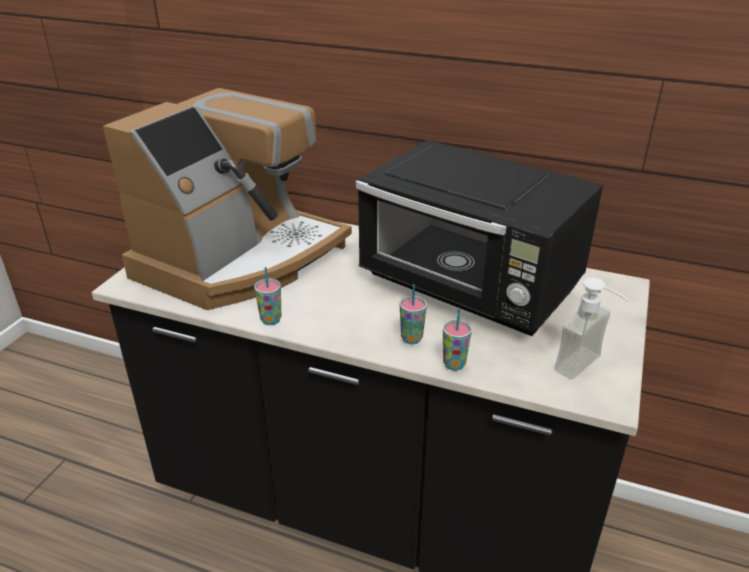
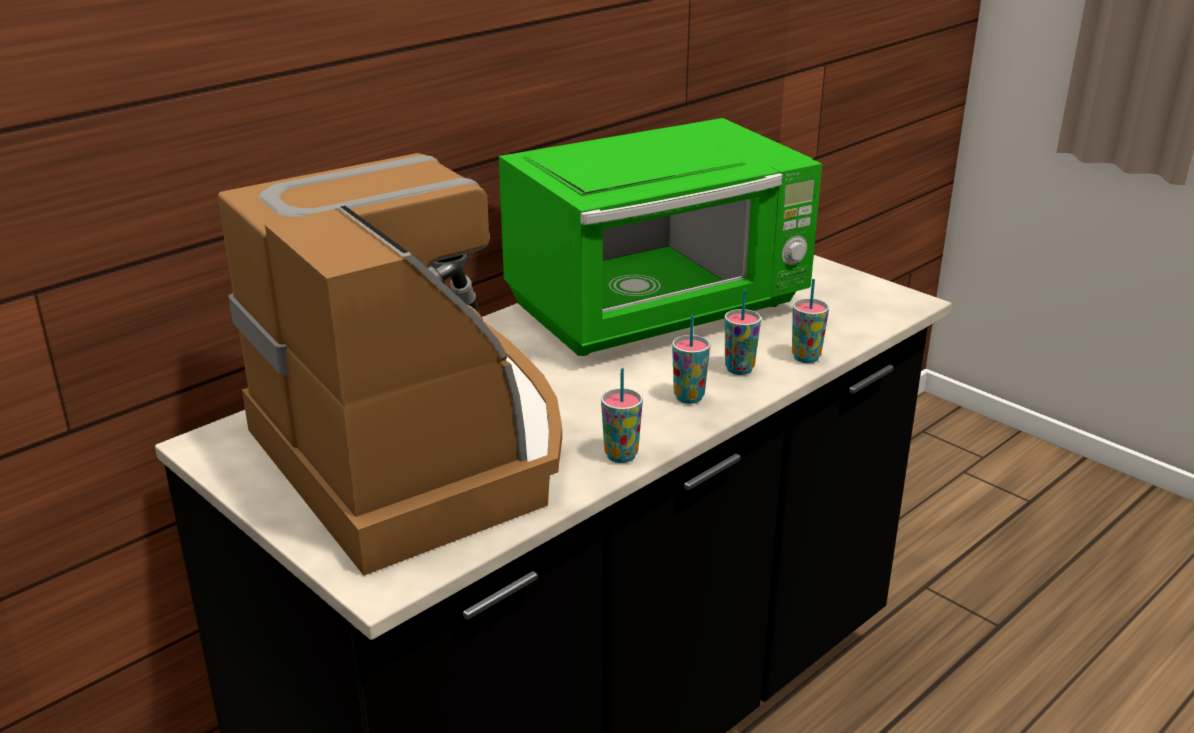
camera: 65 degrees left, 5 degrees down
(357, 327) = (689, 397): none -> cup
(470, 288) = (660, 309): black microwave -> green microwave
(587, 368) = (855, 295): soap dispenser -> none

